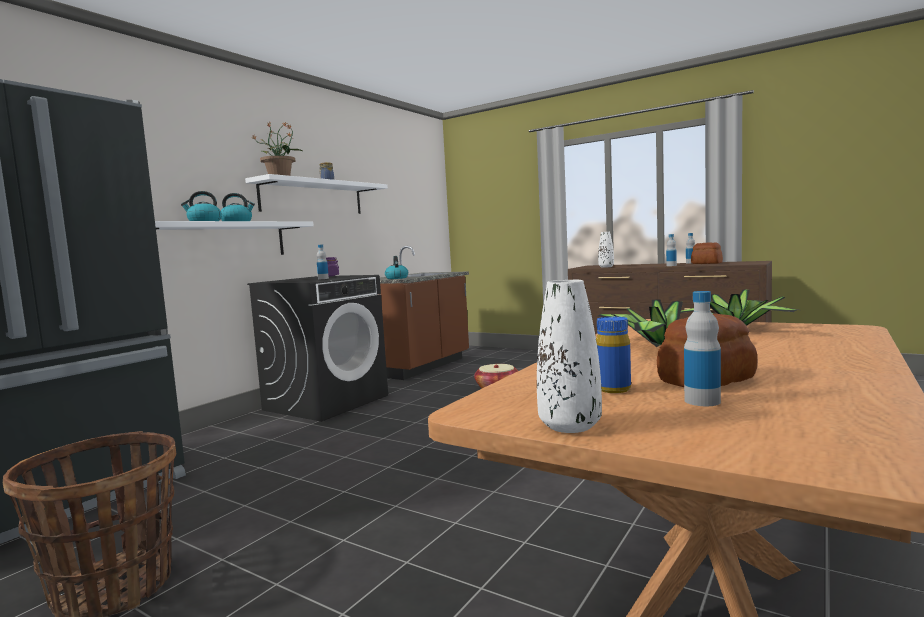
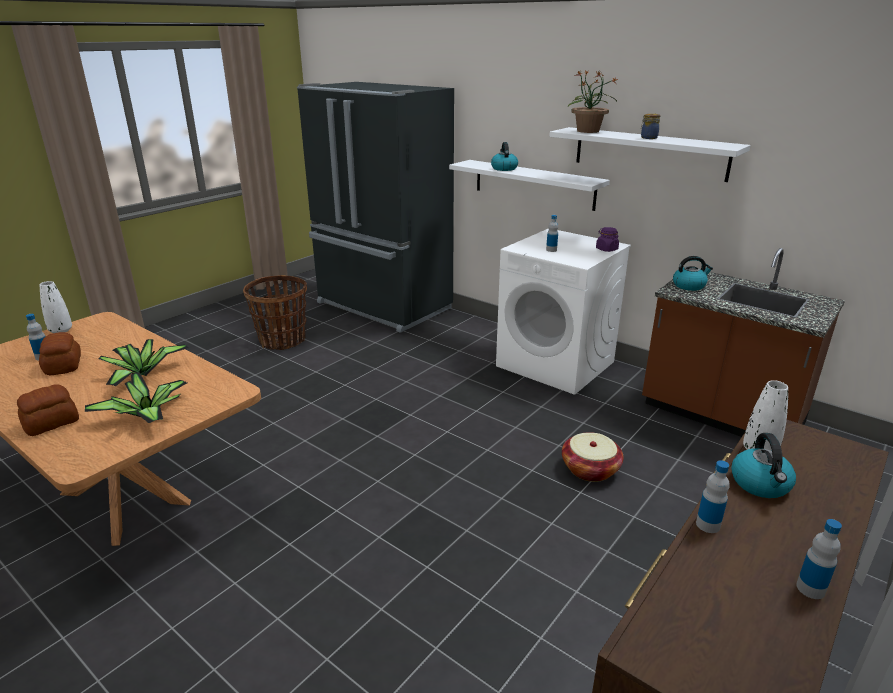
camera: 95 degrees right, 20 degrees up
(237, 222) = (532, 172): kettle -> kettle (760, 484)
(326, 402) = (556, 364): black washing machine -> white washing machine
(613, 389) = (85, 344): blue bottle -> none
(706, 263) = (742, 594): bread -> bread (52, 423)

